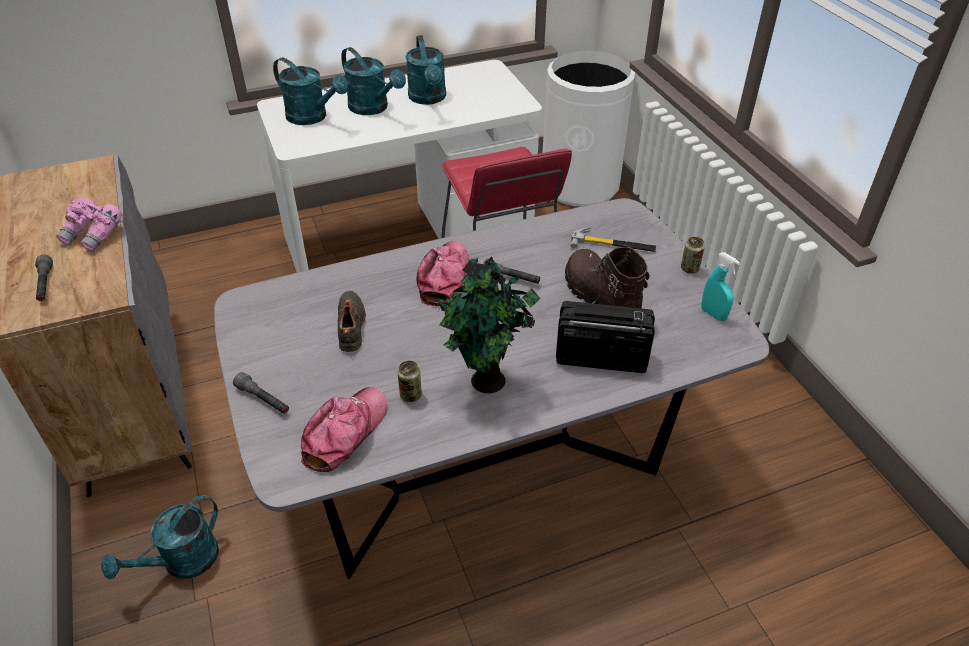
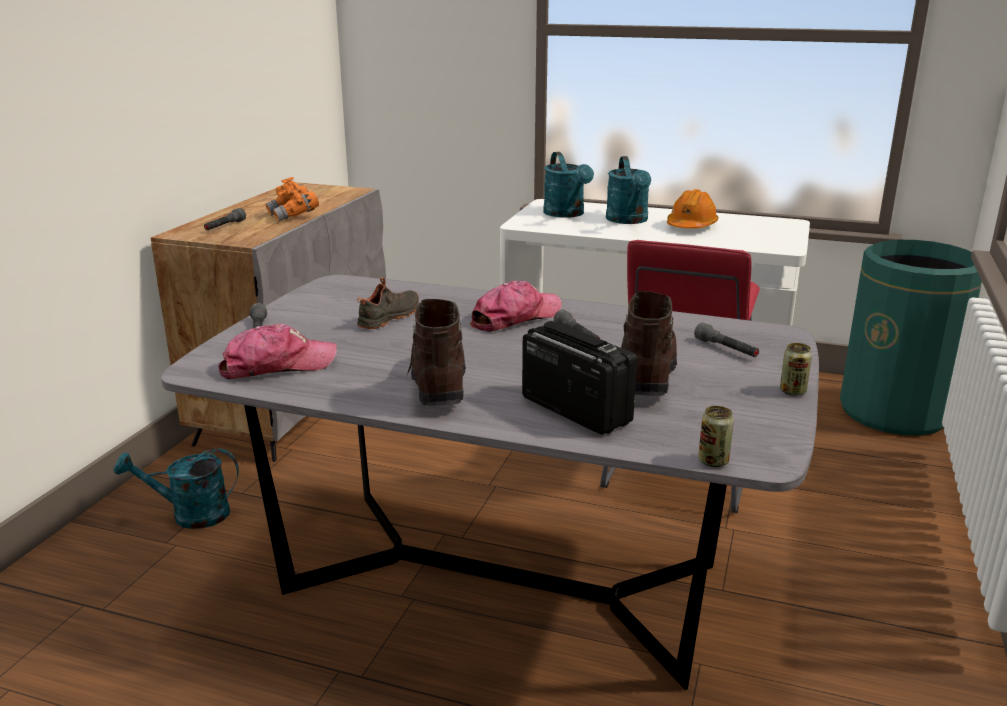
camera: 40 degrees right, 20 degrees down
(94, 235) = (293, 216): pink binoculars -> orange binoculars
(410, 395) = (363, 367): can -> can (713, 461)
(428, 99) = (691, 226): turquoise watering can -> orange hard hat
(487, 383) = (438, 384): potted plant -> brown boot
(580, 185) = (894, 412): white trash can -> green trash can
(613, 245) = (726, 349): hammer -> grey flashlight
(713, 314) = (764, 429): turquoise spray bottle -> none

